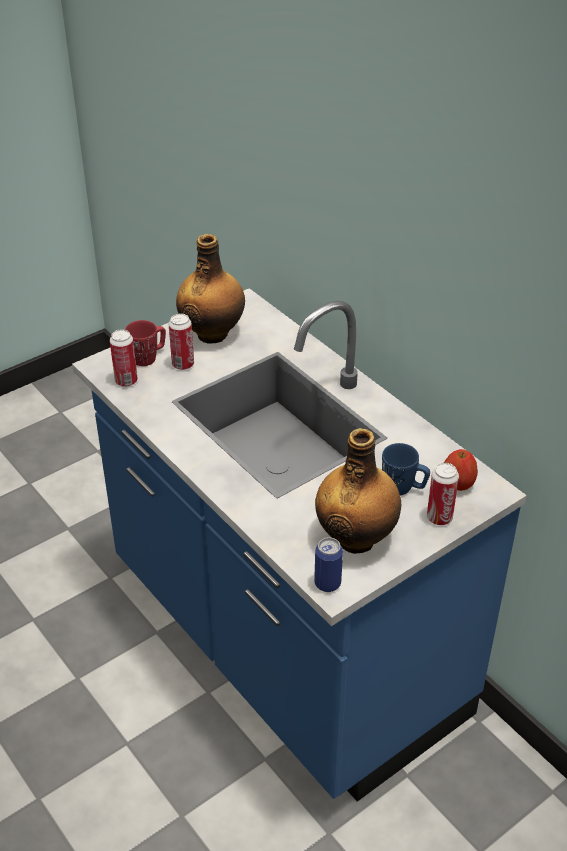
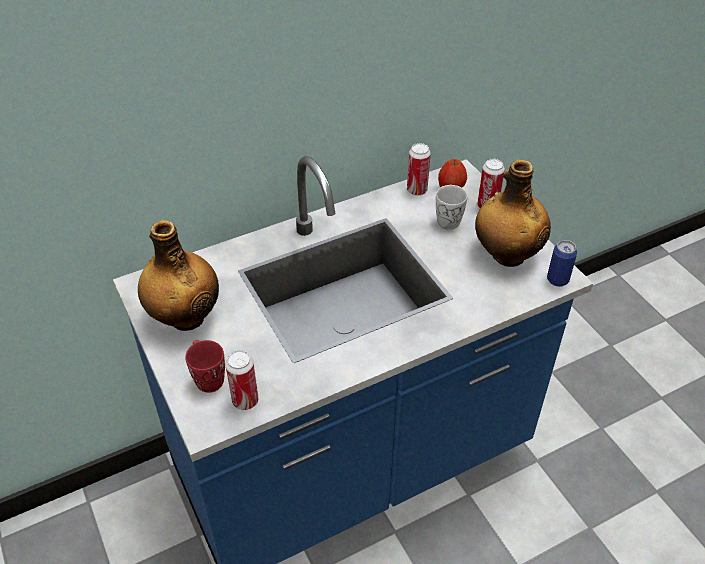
camera: 80 degrees left, 5 degrees up
(183, 364) = (232, 347): can -> can (417, 190)
(403, 488) = (451, 219): blue mug -> white mug

